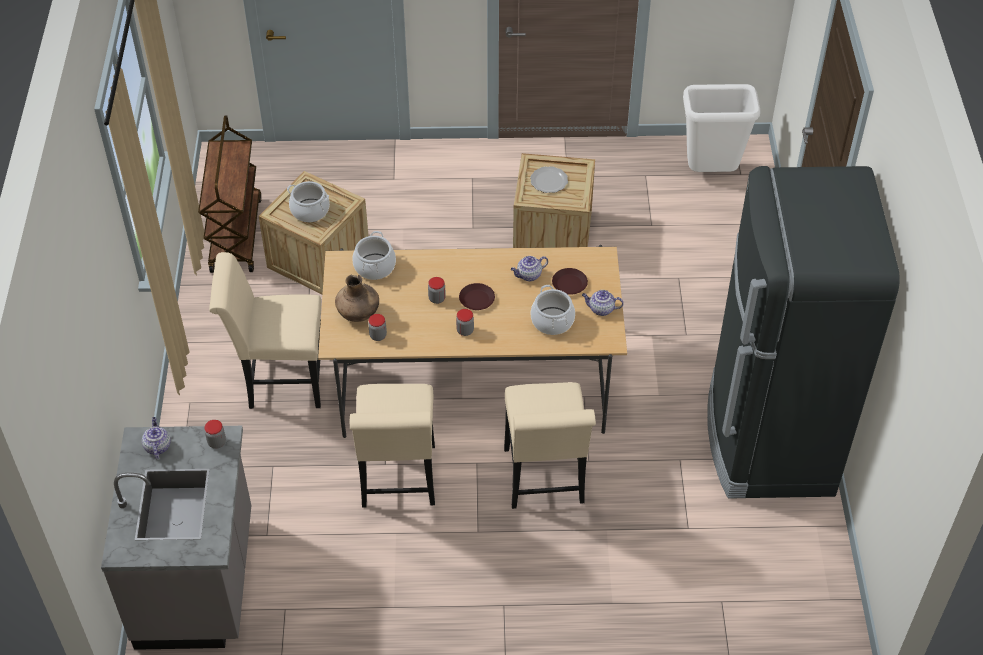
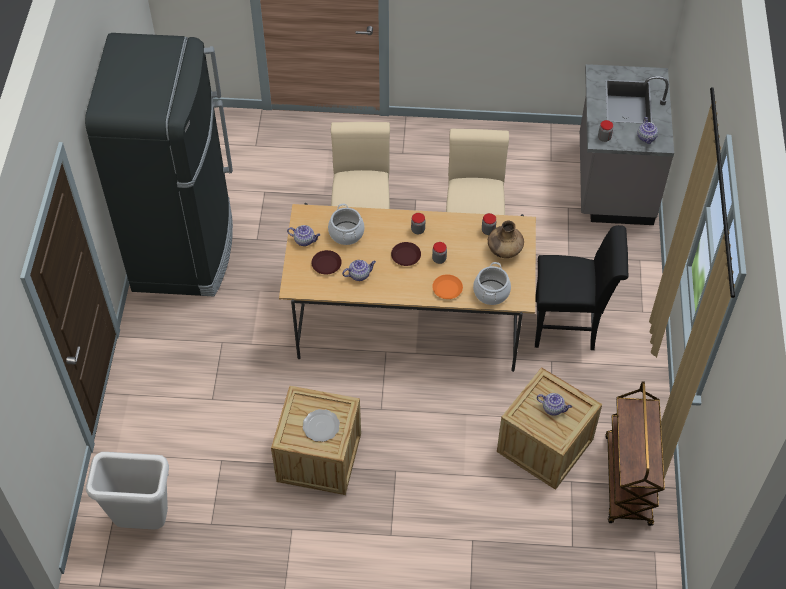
camera: 175 degrees left, 5 degrees up
(279, 381) = (570, 325): beige chair -> black chair
(310, 211) = (553, 408): cooking pot -> teapot
(425, 267) = (447, 289): none -> orange plate

